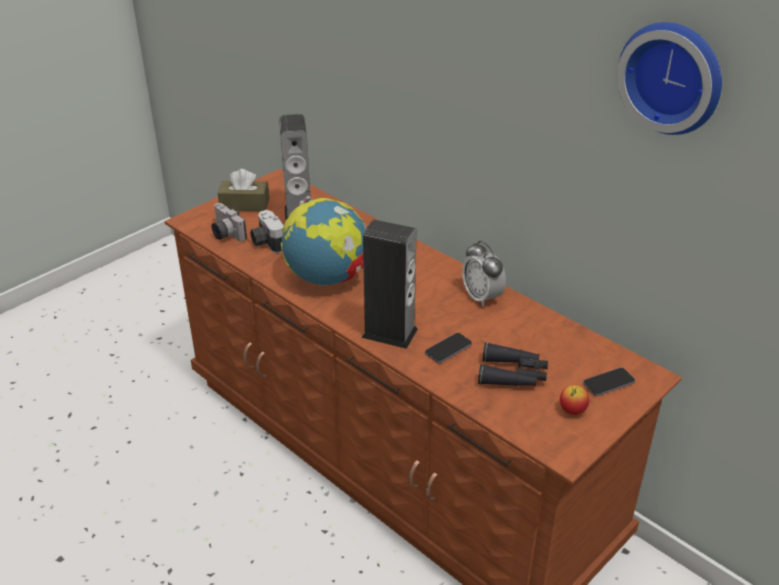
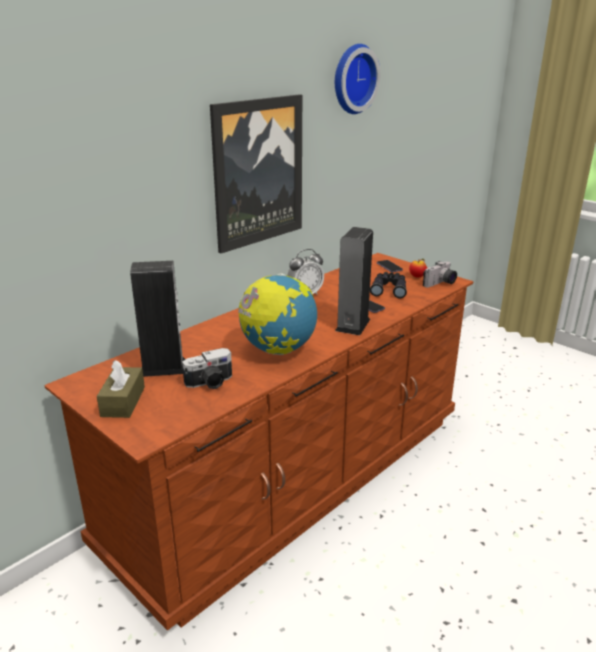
camera: 90 degrees left, 10 degrees down
(225, 233) = (185, 410): camera -> camera (440, 284)
(487, 121) = (257, 172): none -> picture

